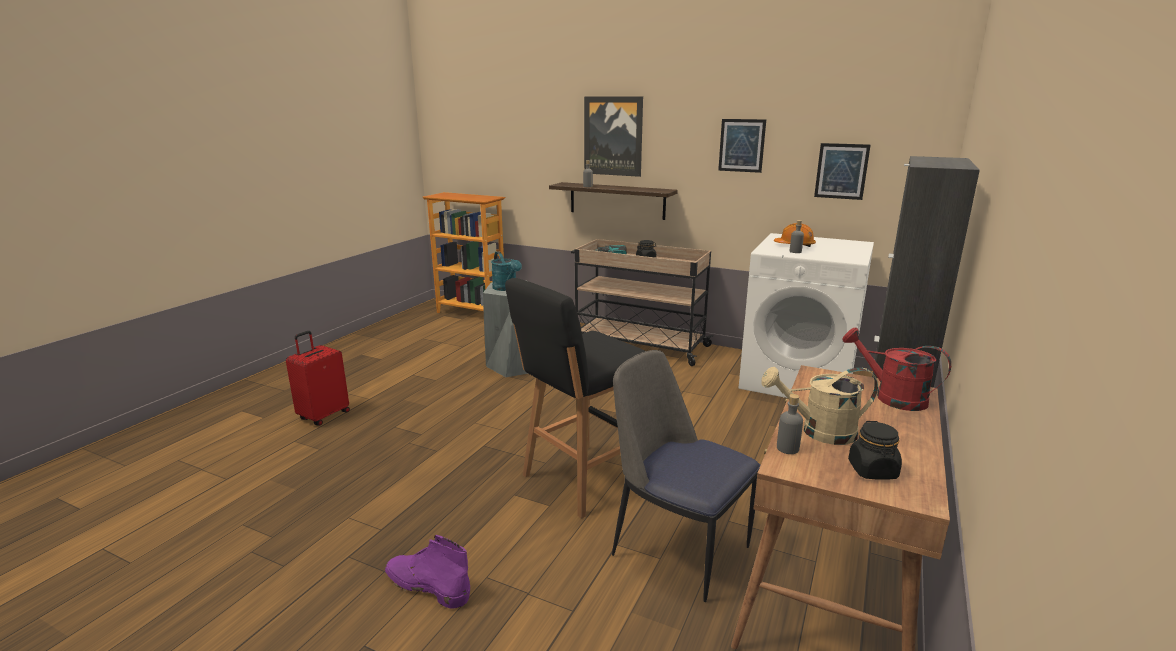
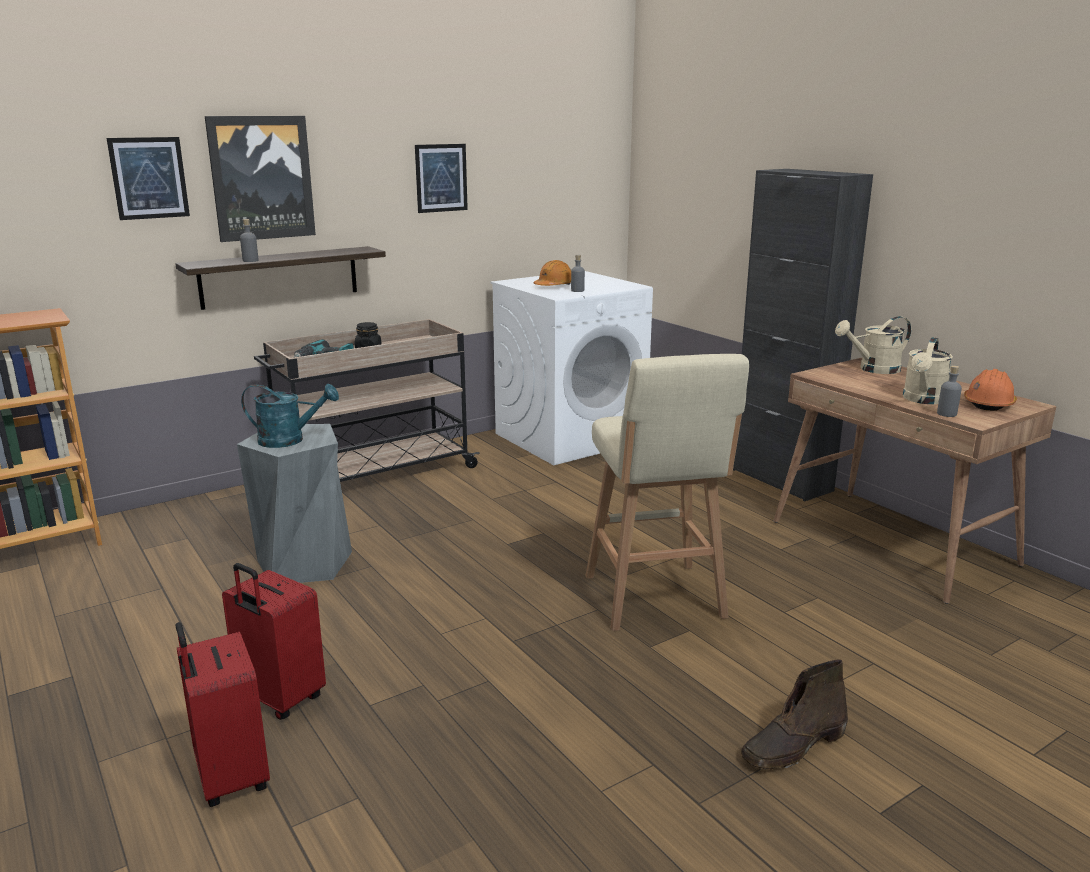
camera: 60 degrees left, 0 degrees up
(387, 404) = (279, 699): none -> red suitcase
(426, 586) = (793, 746): purple boot -> brown boot
(580, 480) = (655, 599): black stool -> beige stool
(677, 548) = (807, 584): chair -> none
(841, 171) = (543, 198): picture -> picture (149, 178)
(872, 471) = (989, 403): black jar -> orange hard hat
(891, 397) = (873, 369): red watering can -> beige watering can

